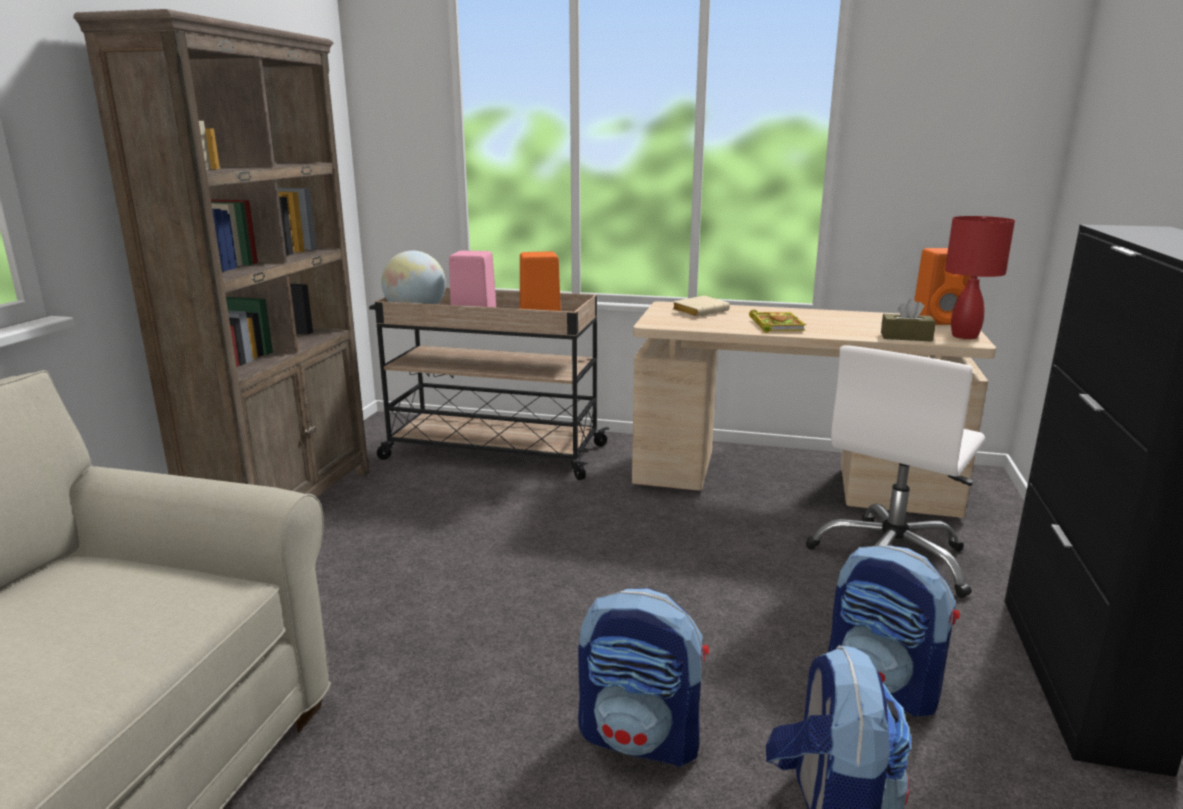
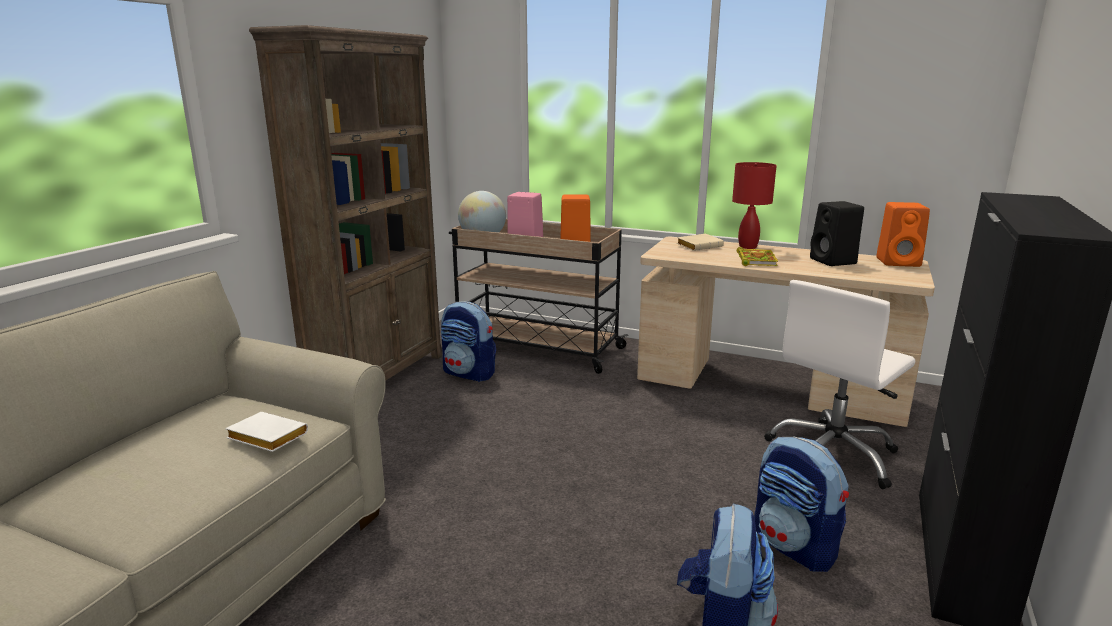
camera: 10 degrees right, 0 degrees up
(150, 618) = (265, 438): none -> white book
(641, 738) = (596, 561): backpack -> backpack (469, 373)
(867, 323) = (834, 261): none -> black speaker
(906, 337) = (860, 275): brown tissue box -> none
(964, 336) = (912, 276): red table lamp -> red table lamp (747, 246)

